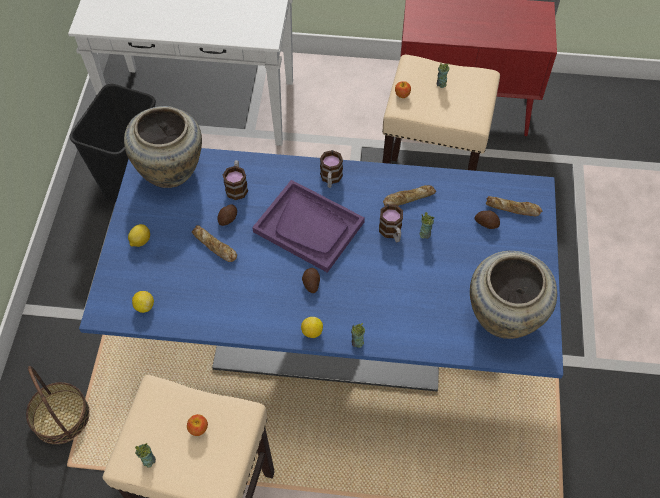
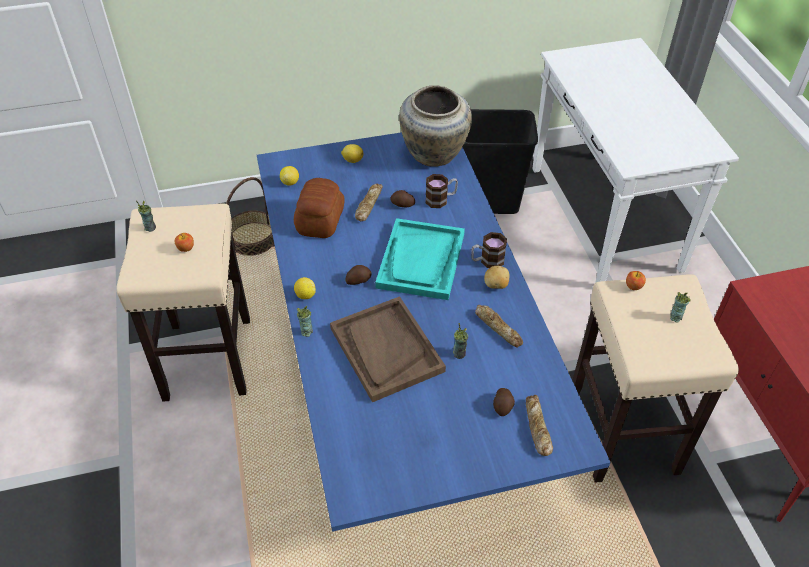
camera: 70 degrees right, 10 degrees down
(216, 294) = (319, 221): none -> bread
(309, 227) = (421, 261): purple tray -> turquoise tray
(361, 183) = (496, 285): none -> potato
(392, 233) = (446, 325): mug -> none
(401, 285) = (386, 349): none -> brown tray
(502, 317) = (383, 448): beige vase -> none

